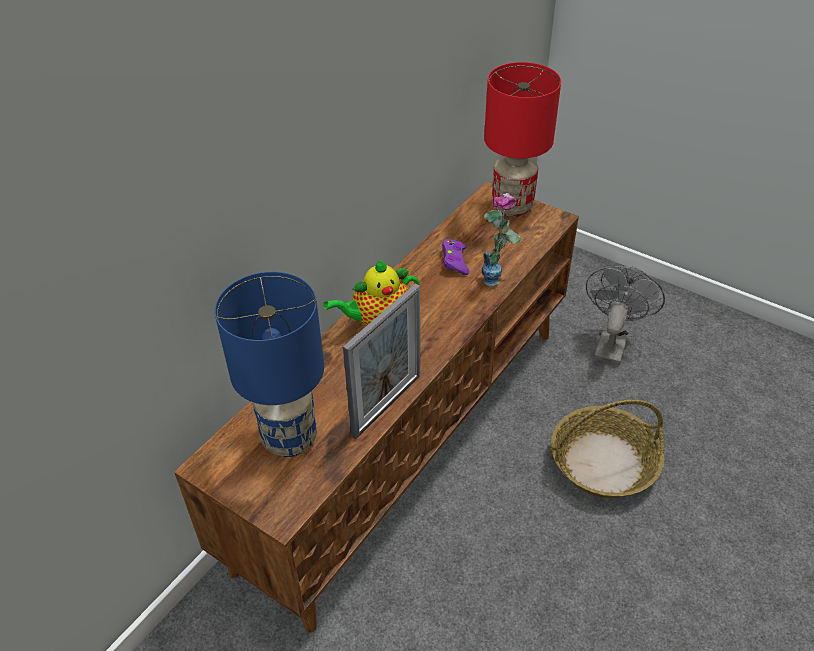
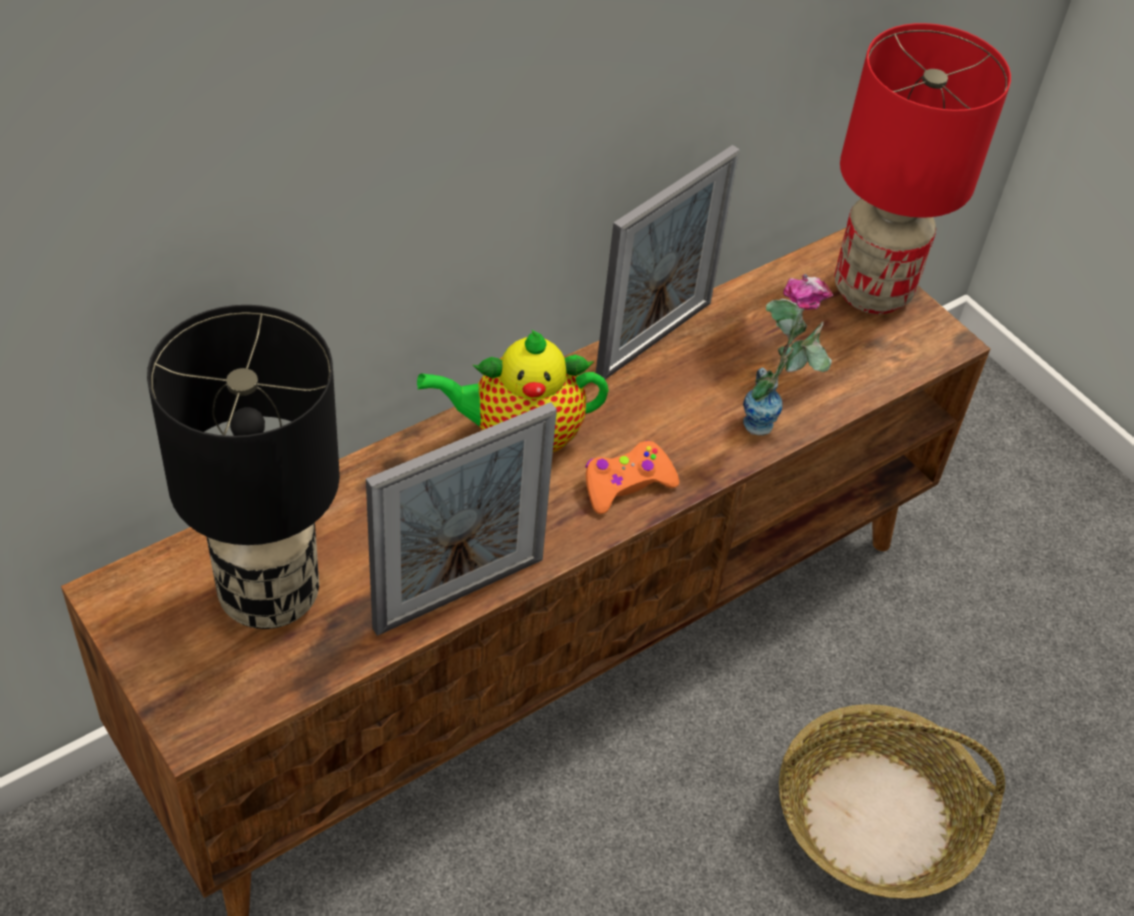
camera: 15 degrees right, 5 degrees up
(290, 440) = (270, 598): blue table lamp -> black table lamp
(421, 258) = (654, 339): none -> picture frame
(442, 328) = (626, 484): none -> orange game controller
(455, 261) = (712, 364): purple game controller -> none
(611, 342) = (1003, 598): grey fan -> none

